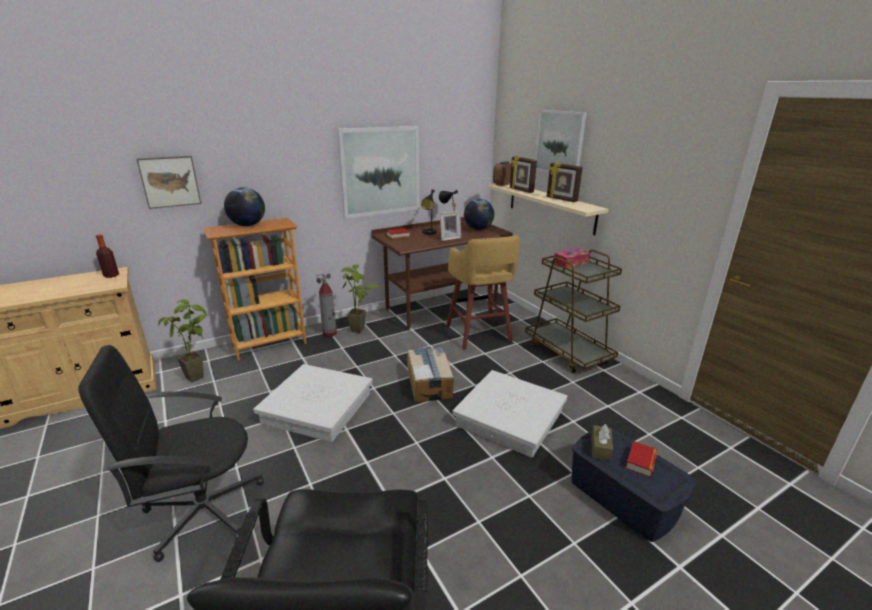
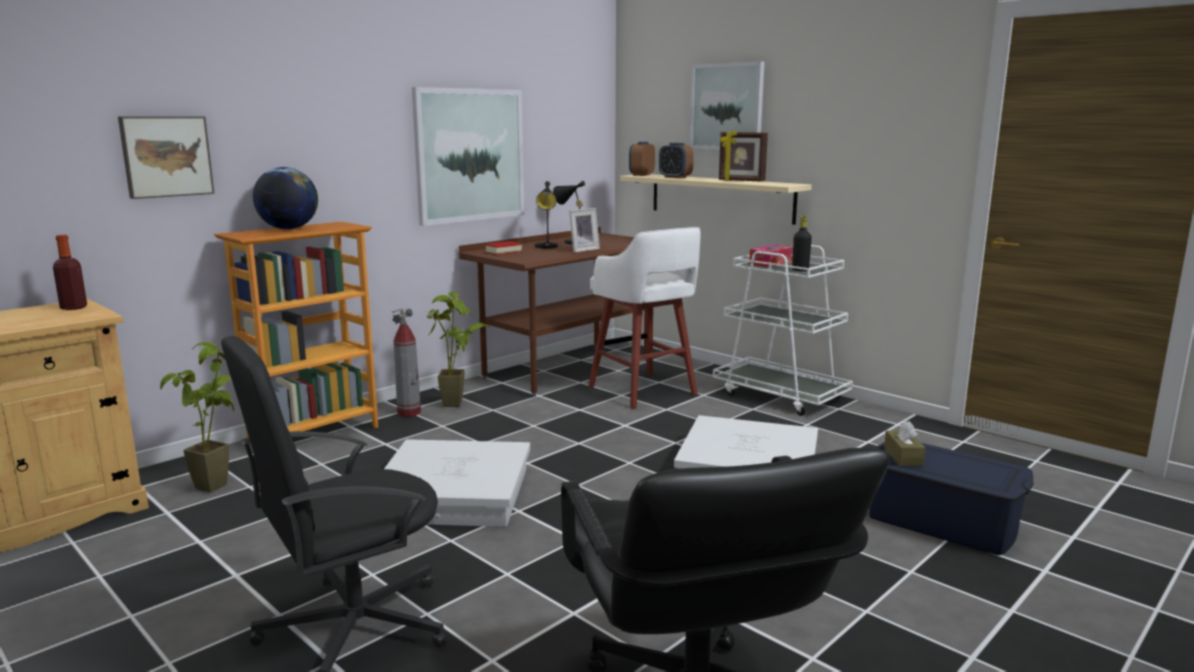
camera: 15 degrees left, 10 degrees down
(429, 383) = (608, 448): cardboard box -> none
(478, 229) = (614, 241): globe -> none
(478, 335) = (644, 391): yellow stool -> white stool
(520, 190) = (675, 177): picture frame -> alarm clock
(568, 352) = (780, 396): brown cart -> white cart
(585, 274) = (800, 270): none -> black bottle
(640, 462) = (958, 462): book -> none

